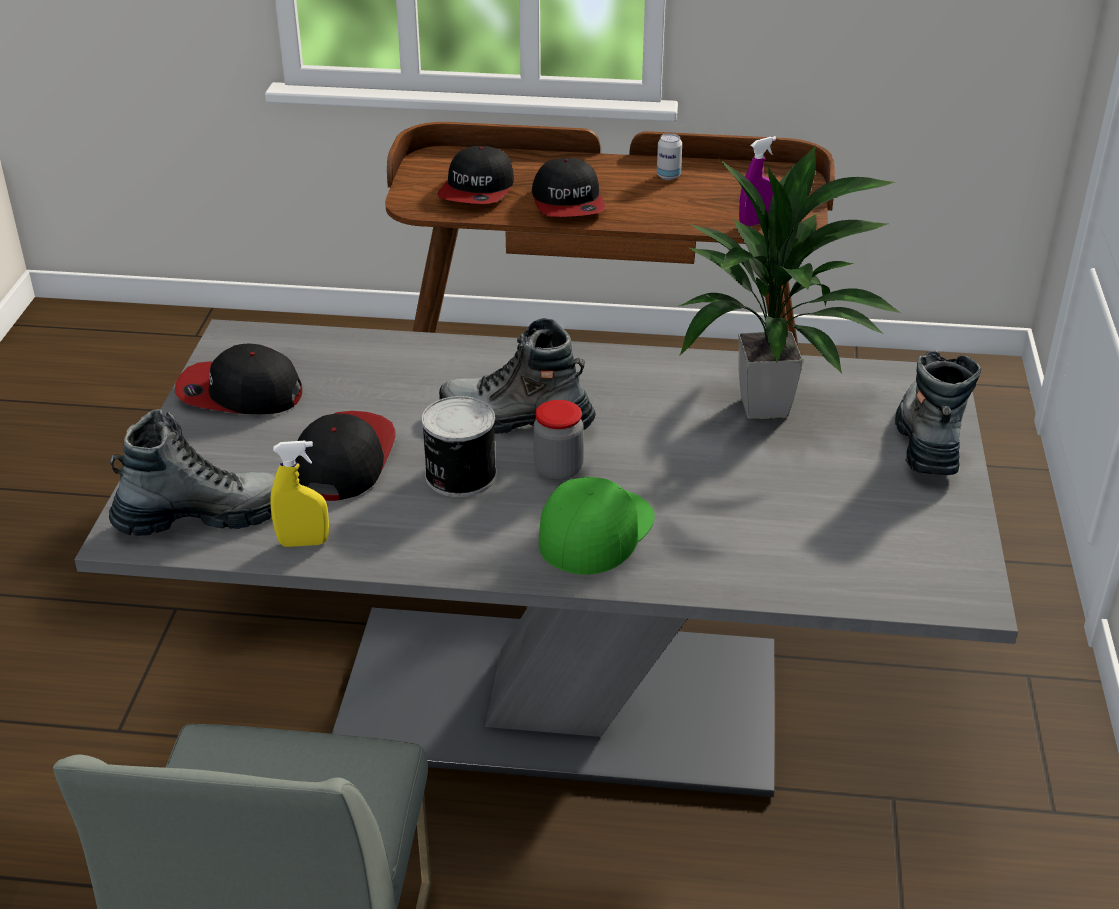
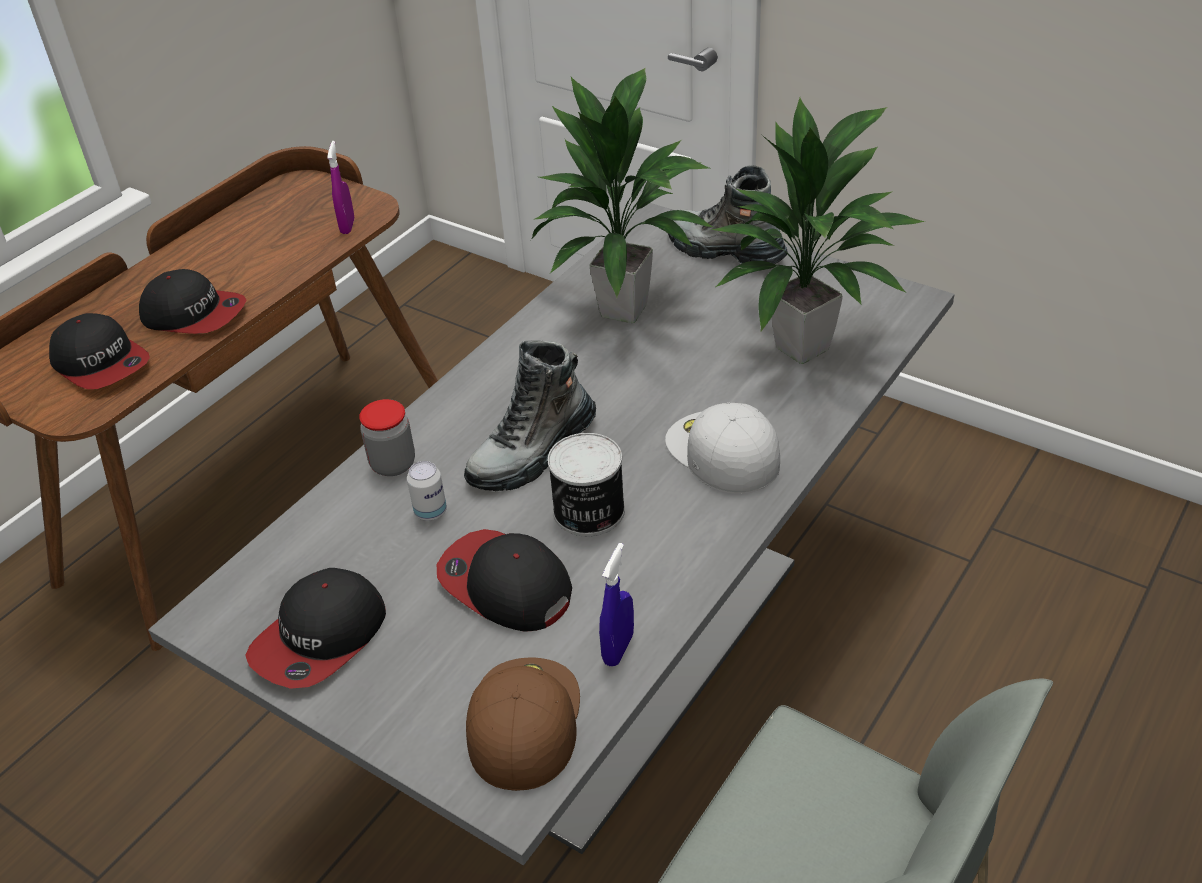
camera: 60 degrees left, 5 degrees up
(203, 516) = (522, 720): boot -> brown cap
(303, 542) = (618, 649): yellow spray bottle -> blue spray bottle
(558, 469) = (624, 448): jar -> jar (393, 464)
(595, 529) = (721, 452): green cap -> white cap
(668, 176) = (218, 244): can -> can (430, 512)
(807, 540) = (805, 347): none -> potted plant

